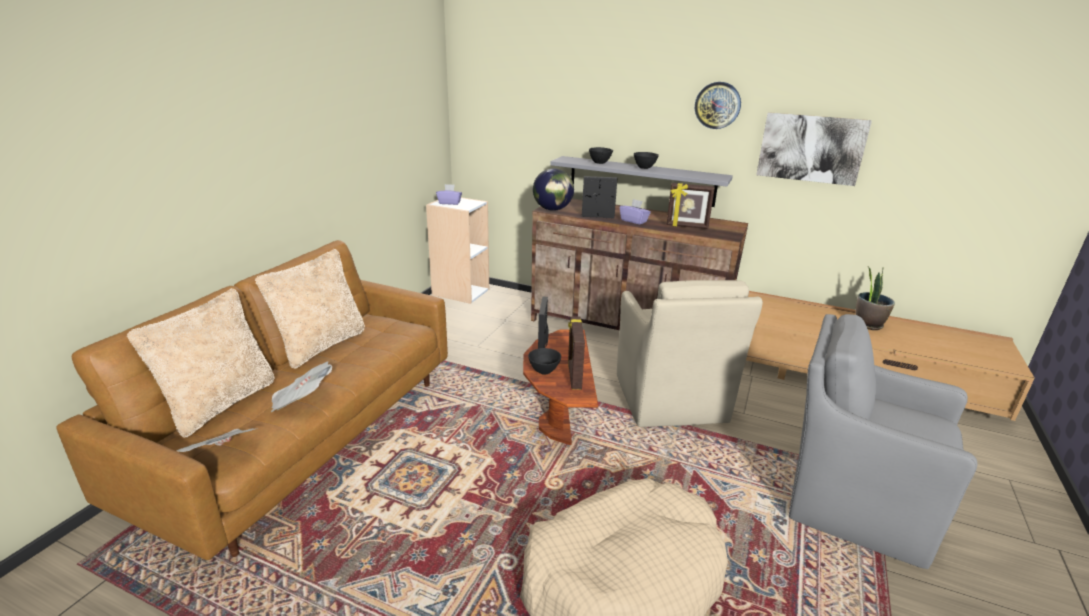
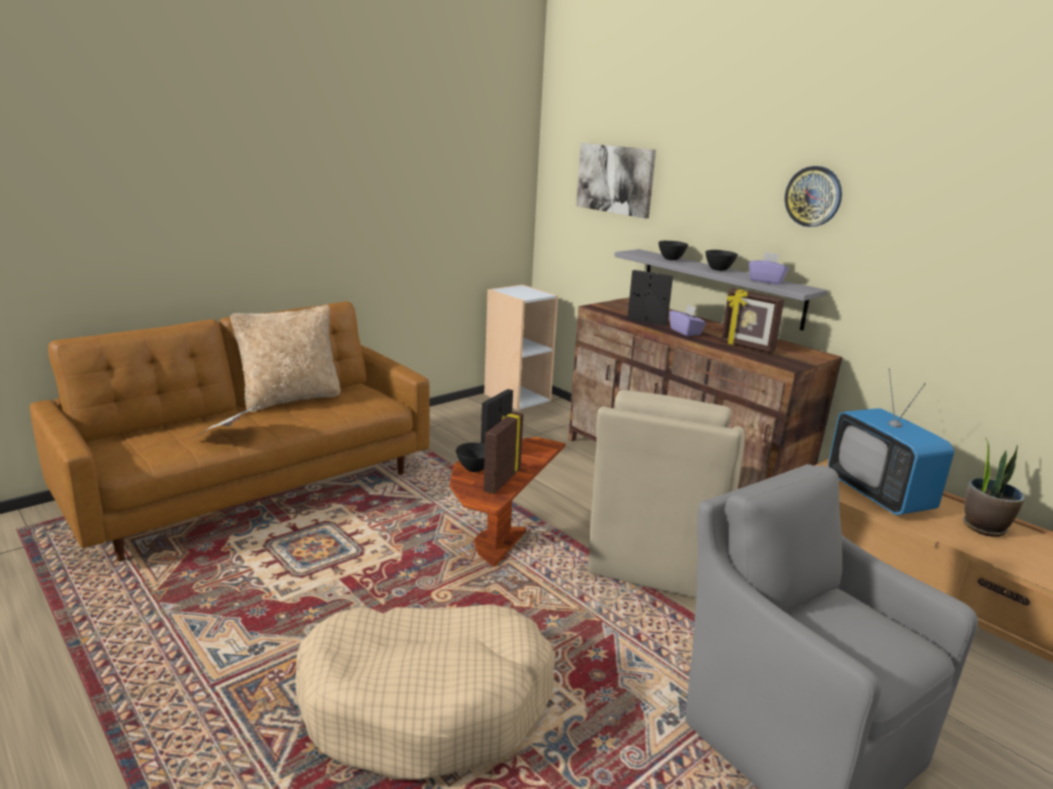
camera: 25 degrees right, 5 degrees down
(223, 405) = (168, 425): beige pillow -> none
(224, 454) = (130, 459): newspaper -> none
(449, 203) = (514, 291): purple tissue box -> purple tissue box (766, 281)
(552, 209) = (603, 308): globe -> none
(798, 317) = (878, 495): none -> television
(811, 148) = (930, 261): picture -> picture (615, 179)

